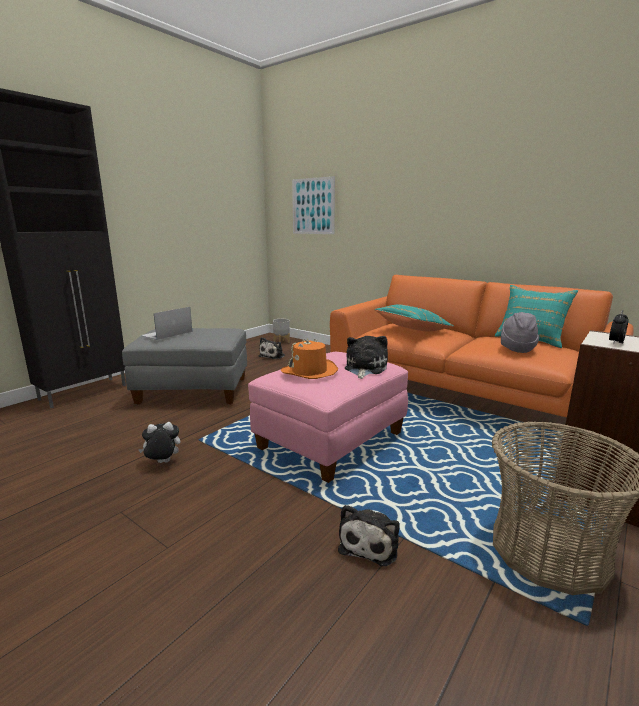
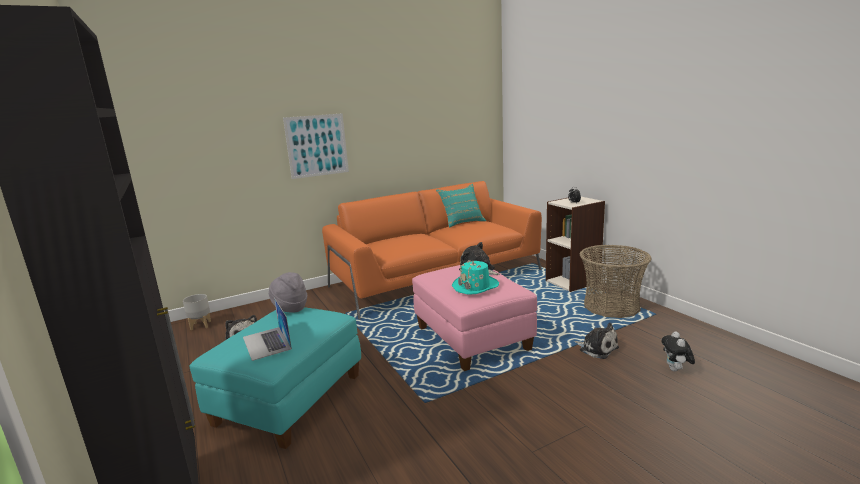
camera: 65 degrees left, 0 degrees up
(162, 463) = (458, 427): plush toy -> plush toy (676, 370)
(193, 391) = (290, 400): grey ottoman -> turquoise ottoman
(309, 371) = (475, 286): orange hat -> turquoise hat
(313, 206) = (199, 148): picture -> picture (317, 145)
(412, 330) = (407, 242): turquoise pillow -> none
(516, 348) = (480, 228): grey hat -> grey hat (290, 308)

